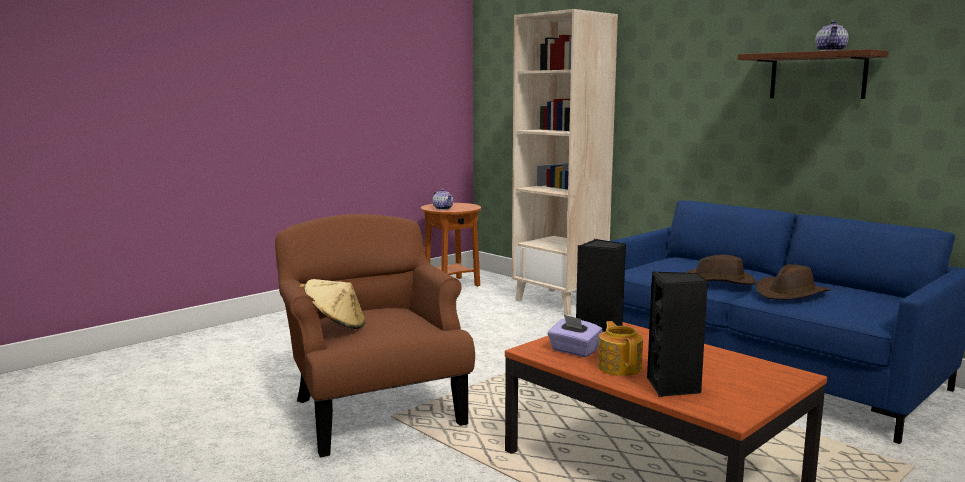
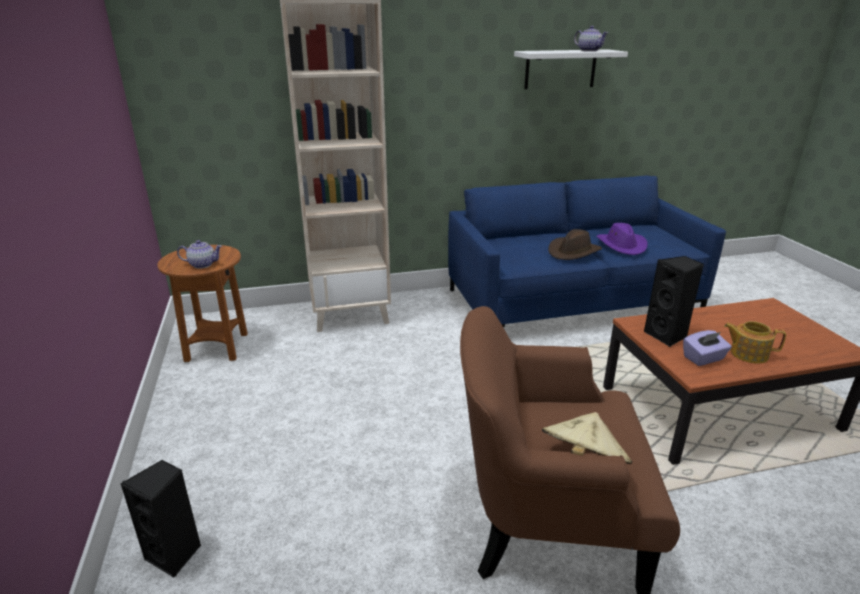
camera: 60 degrees left, 15 degrees up
(674, 387) = (794, 349): black speaker -> black speaker (175, 555)
(791, 294) = (621, 245): brown hat -> purple hat
(817, 76) = (560, 69): brown shelf -> white shelf

